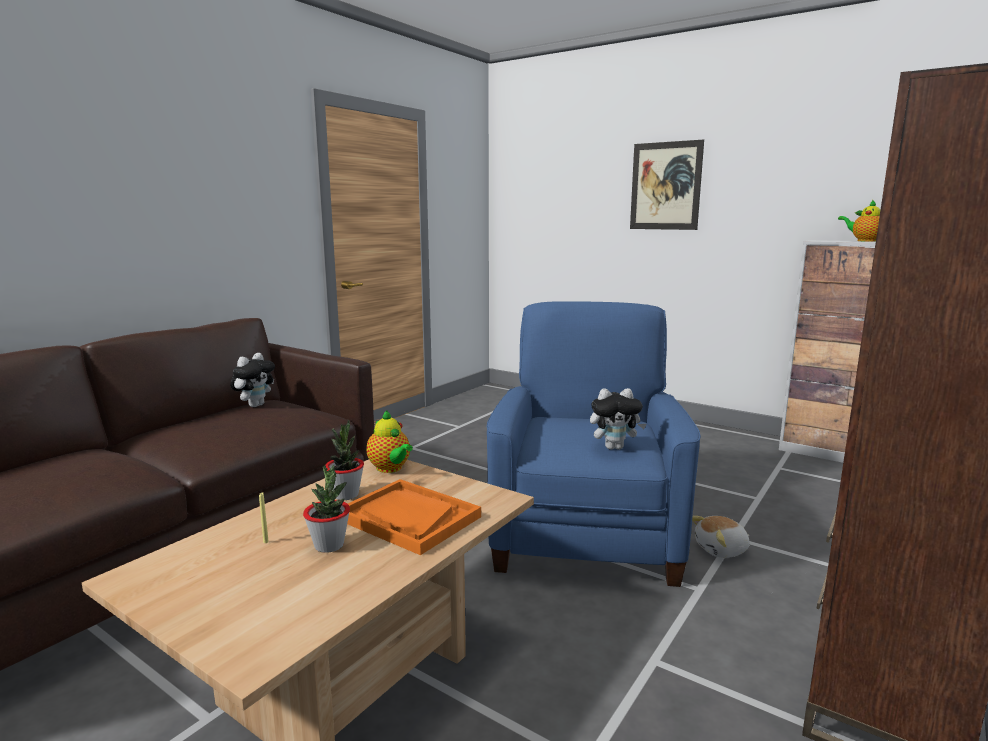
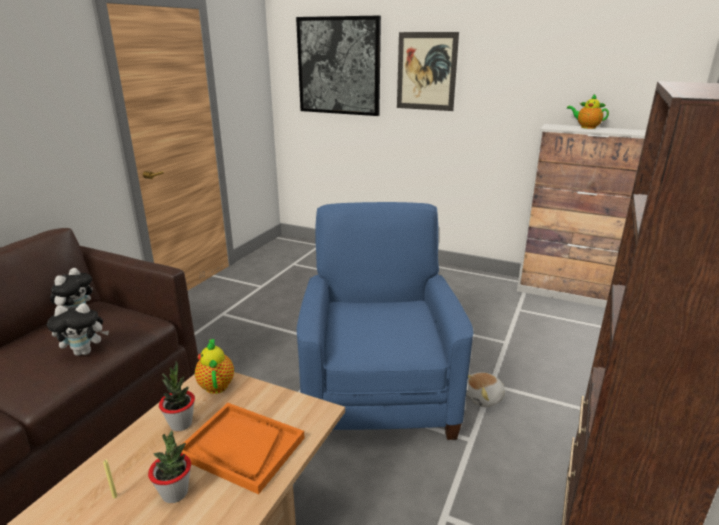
camera: 10 degrees left, 10 degrees up
(390, 469) = (216, 384): teapot -> teapot turned 150 degrees counterclockwise
(565, 185) = (339, 66): none -> picture
(614, 447) = (403, 338): plush toy -> plush toy (85, 352)

